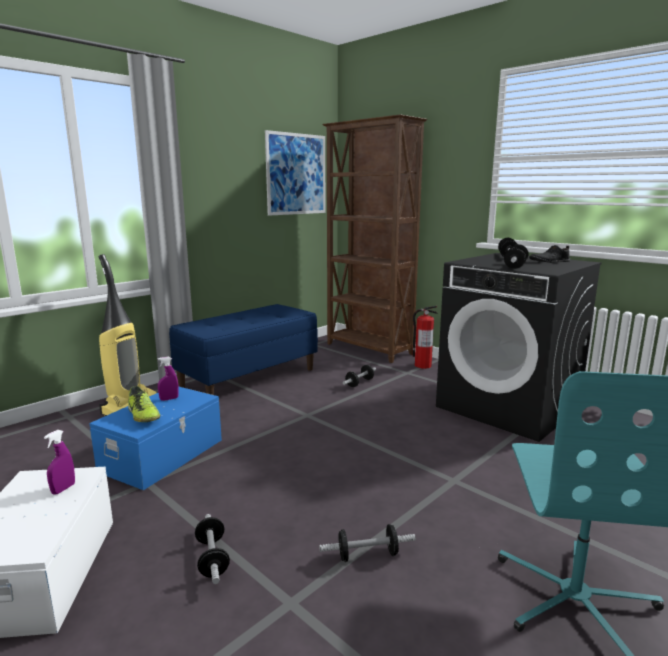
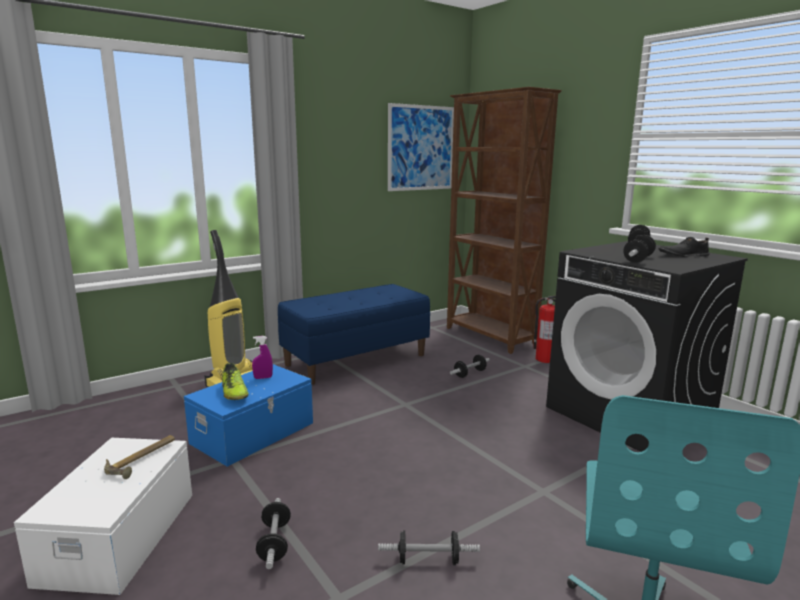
camera: 10 degrees right, 0 degrees up
(63, 489) = (143, 459): purple spray bottle -> hammer

